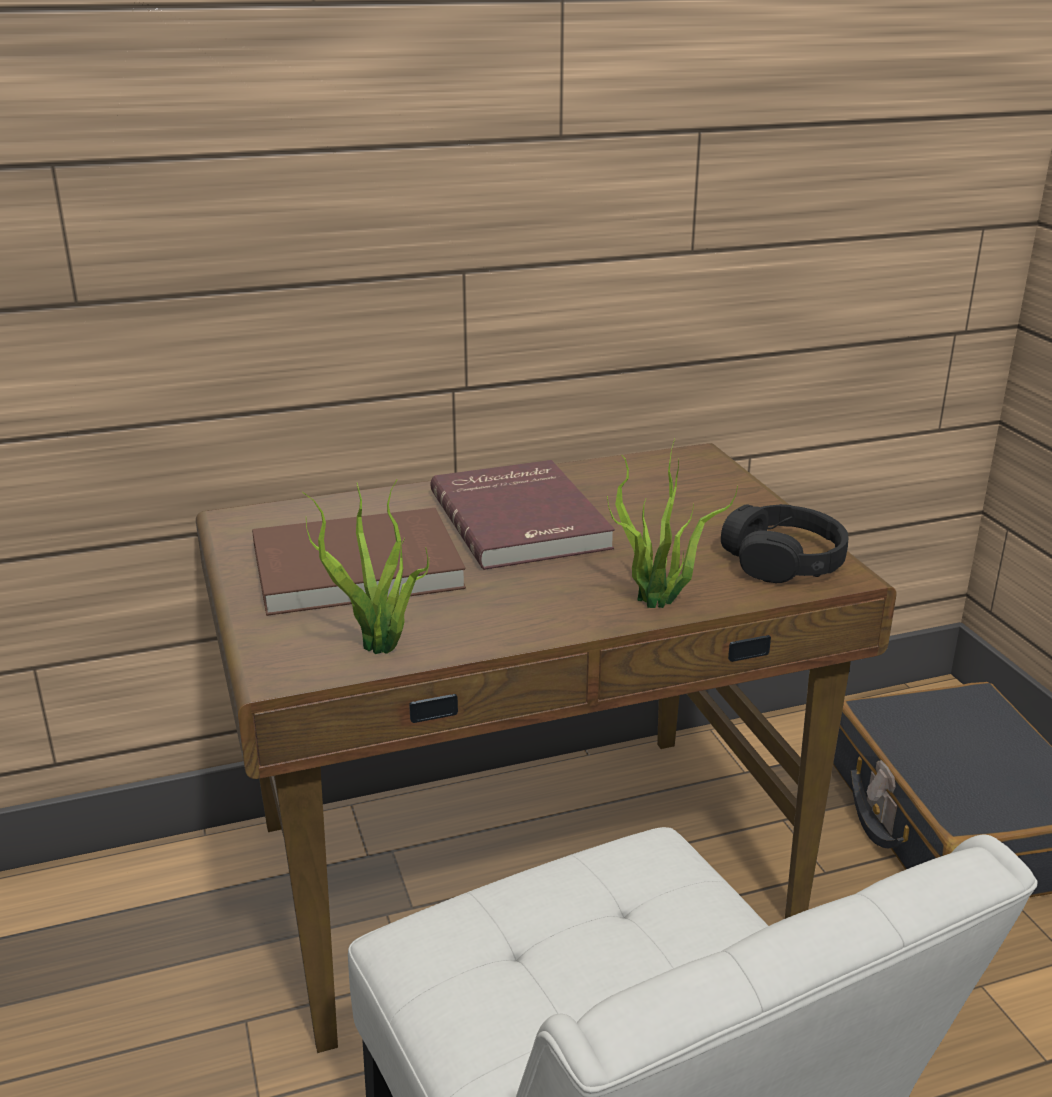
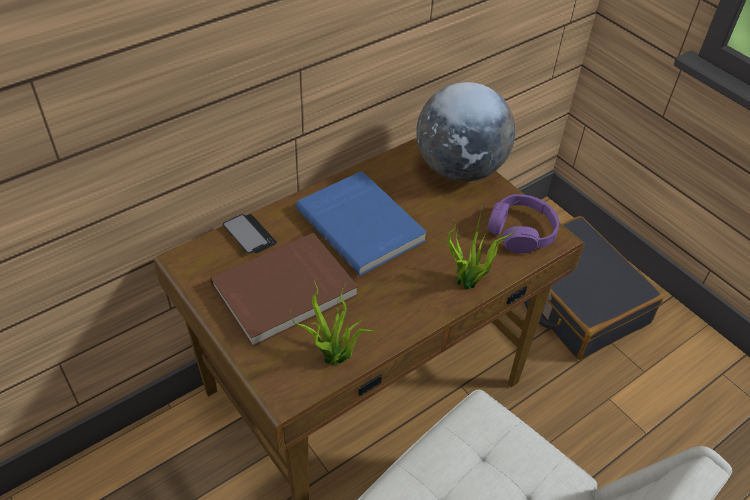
camera: 20 degrees left, 20 degrees up
(345, 508) = (249, 235): none -> phone
(522, 520) = (362, 224): red book -> blue book
(717, 485) = (460, 169): none -> globe
(783, 560) = (521, 231): black headphones -> purple headphones

